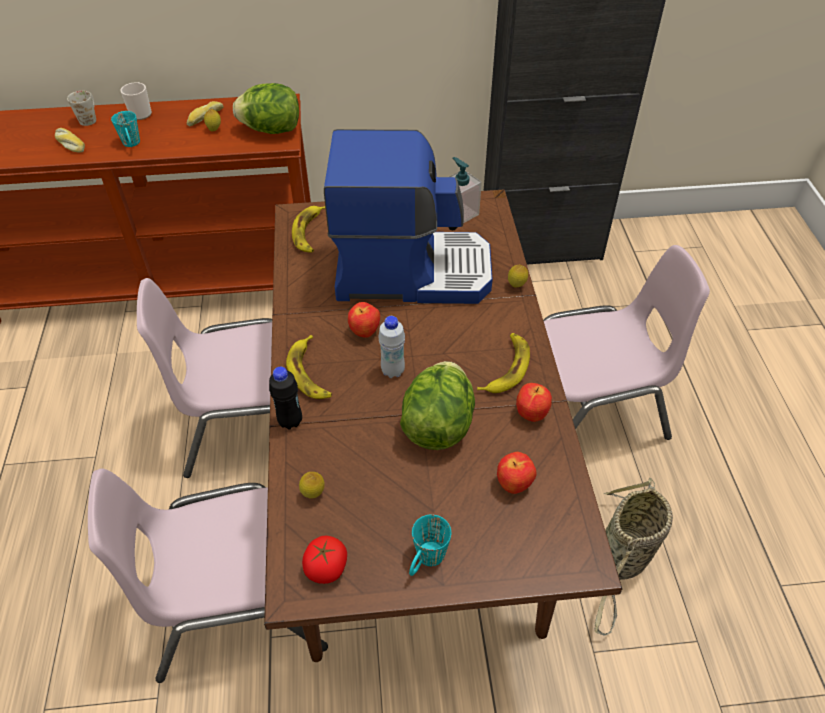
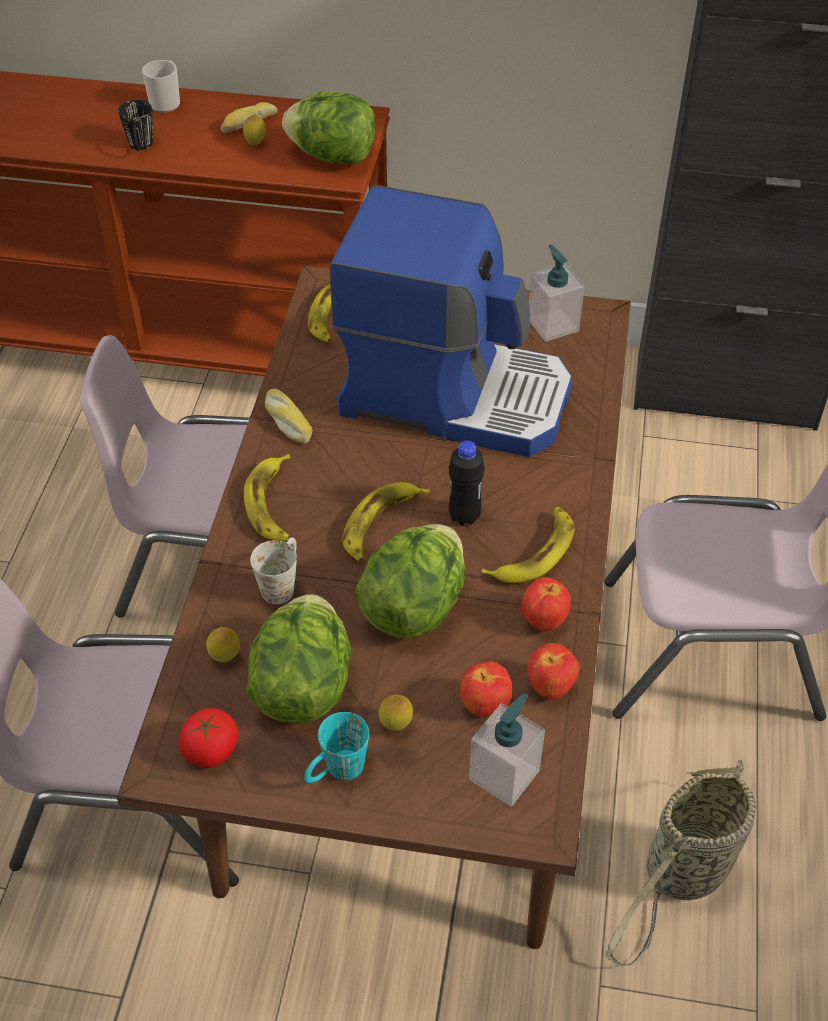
camera: 15 degrees right, 0 degrees up
(69, 145) = (61, 133): bread -> bread (286, 422)
(90, 118) = (97, 99): white mug -> white mug (282, 583)
(132, 145) = (141, 148): turquoise mug -> black mug
(290, 421) = (227, 561): black bottle -> black bottle (464, 516)
(365, 332) = (362, 465): apple -> apple (550, 688)
(378, 501) = (302, 686): none -> lettuce
(393, 371) = (380, 524): white bottle -> banana
(516, 286) = (592, 444): lemon -> lemon (396, 726)
(546, 532) = (504, 774): none -> soap dispenser

